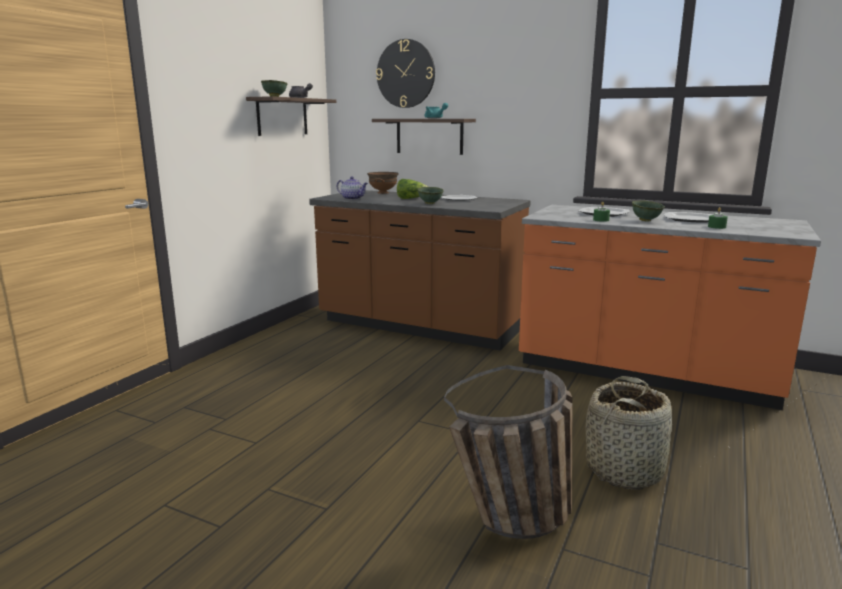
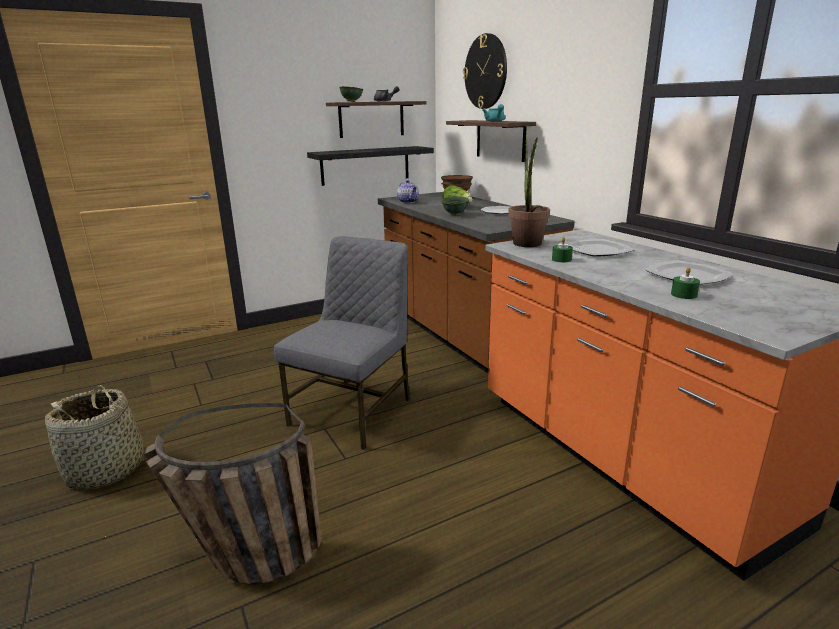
camera: 35 degrees right, 5 degrees up
(279, 165) = (365, 165): none -> black shelf
(422, 401) = (354, 411): none -> grey chair
(552, 215) = (527, 245): none -> potted plant
(624, 470) = (417, 559): basket -> basket (106, 470)
(646, 220) = (616, 269): green bowl -> none

